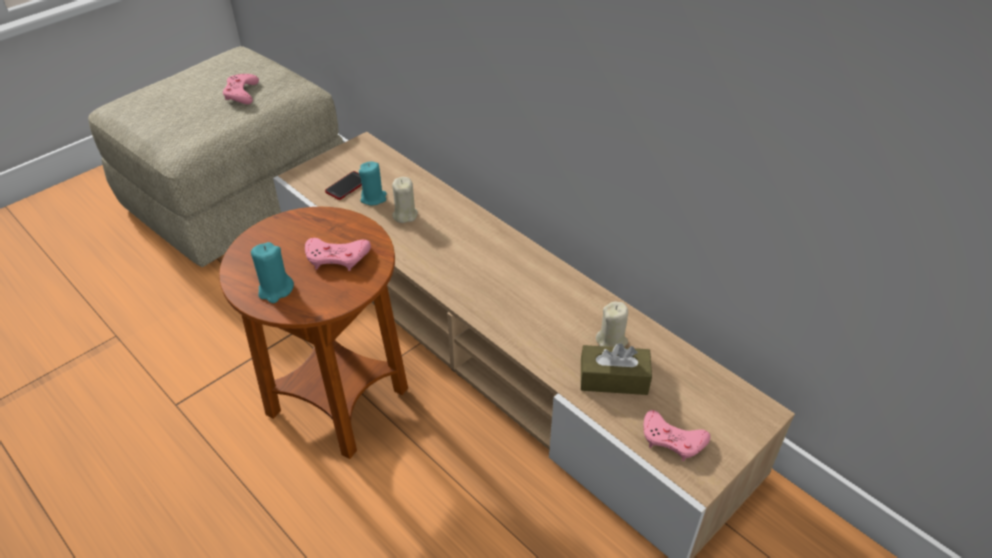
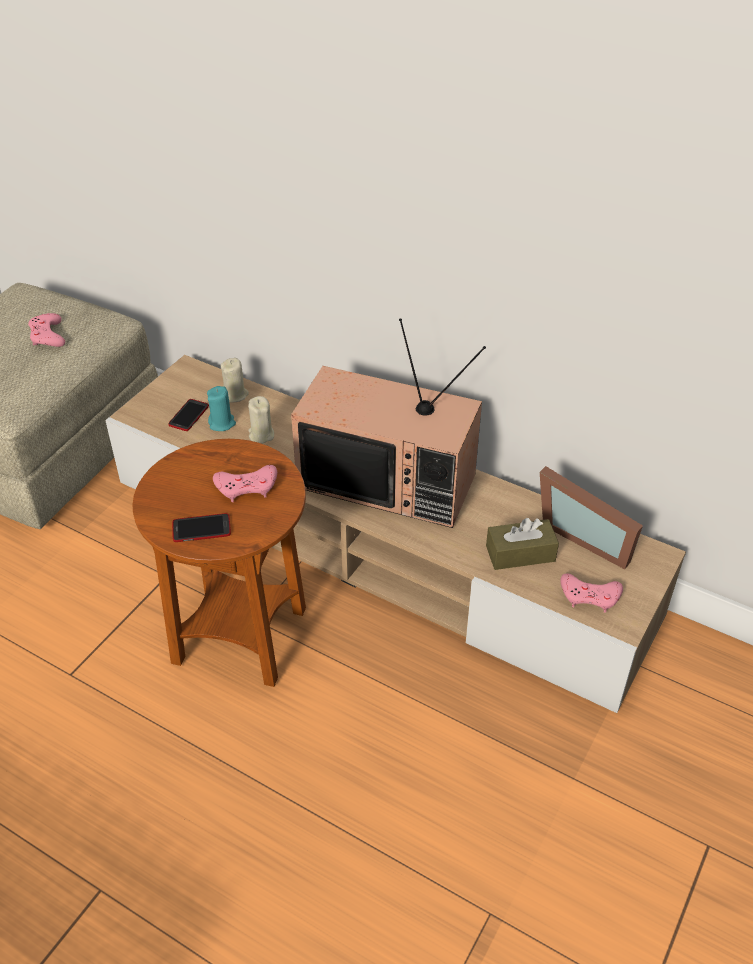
camera: 15 degrees left, 0 degrees up
(275, 290) = (201, 529): turquoise candle -> phone
(509, 279) = (390, 480): none -> television
(611, 341) = (506, 520): beige candle -> beige candle (235, 395)
(690, 374) = (586, 535): none -> picture frame

